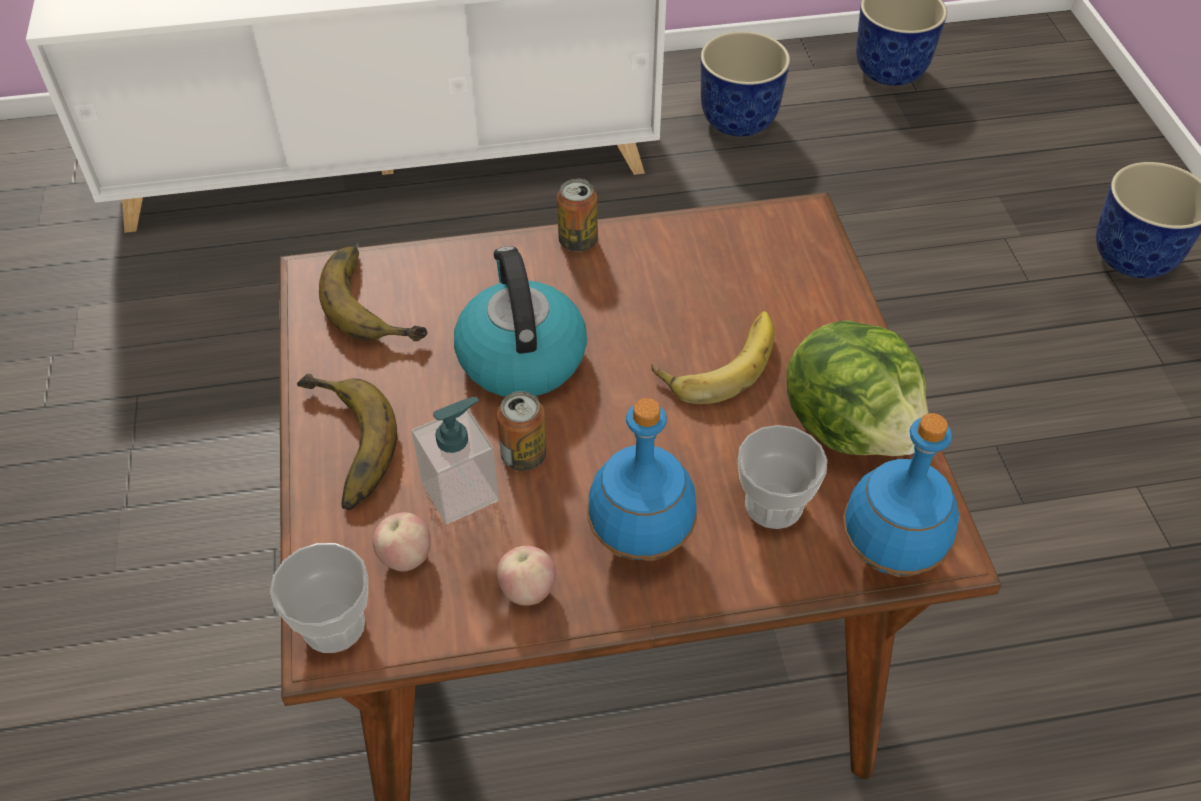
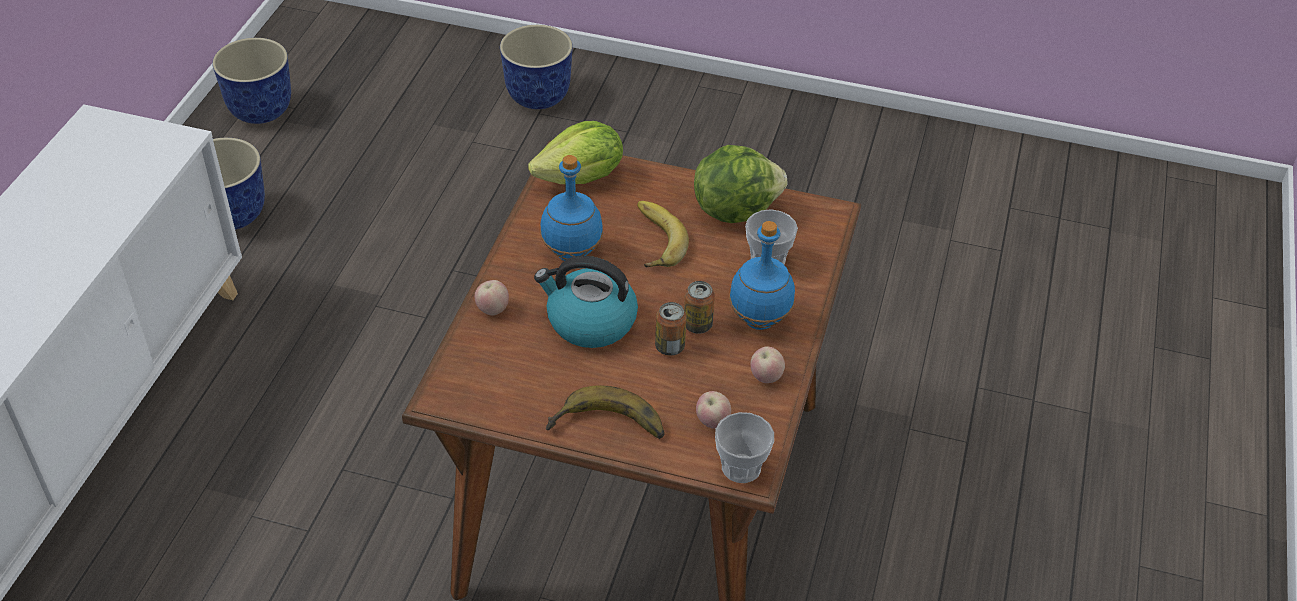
camera: 65 degrees left, 5 degrees down
(378, 300) = (489, 373): banana -> none
(460, 491) = (679, 383): soap dispenser -> none
(486, 260) = (493, 309): none -> apple
(578, 241) = (508, 261): can -> can (697, 325)
(779, 246) = (581, 178): none -> lettuce
(889, 556) = (824, 232): blue bottle -> blue bottle (573, 254)

